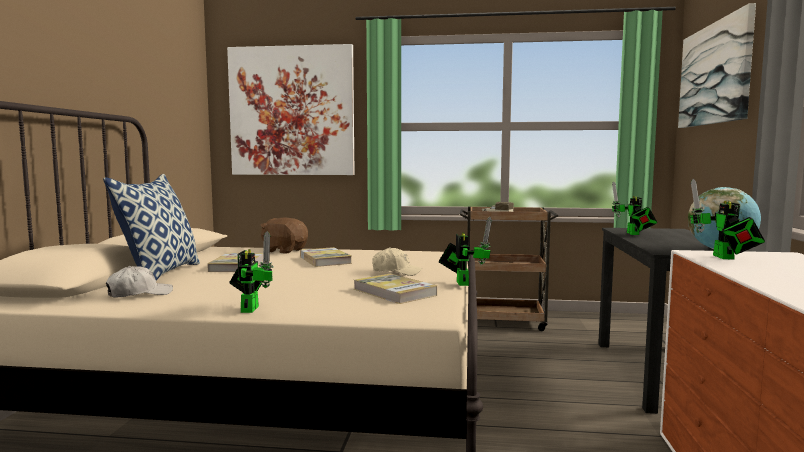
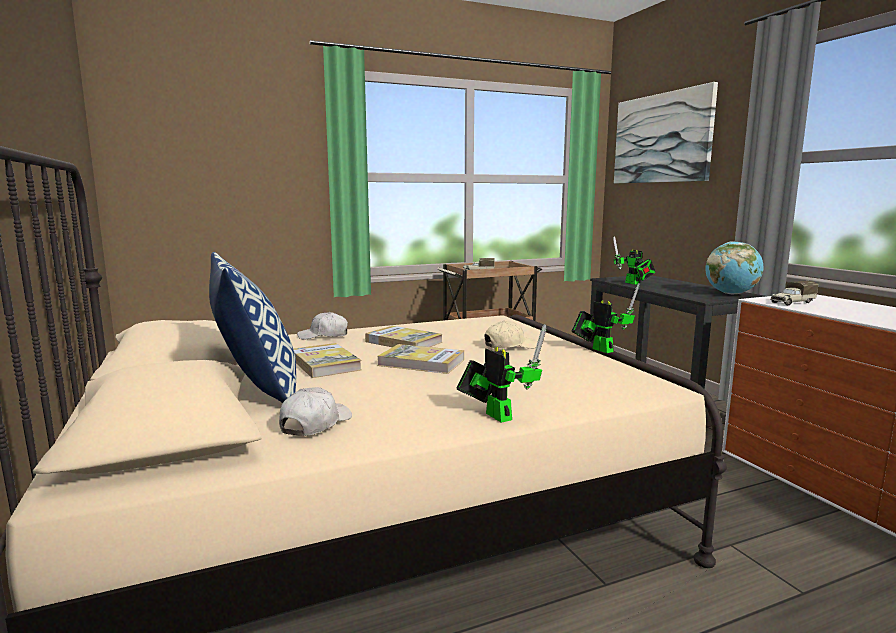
camera: 30 degrees left, 5 degrees up
(284, 250) = (324, 336): brown plush toy -> white cap
(292, 111) = (223, 154): picture -> none
(394, 292) = (571, 369): book -> book (421, 363)
(725, 258) = (791, 303): toy robot -> toy truck

